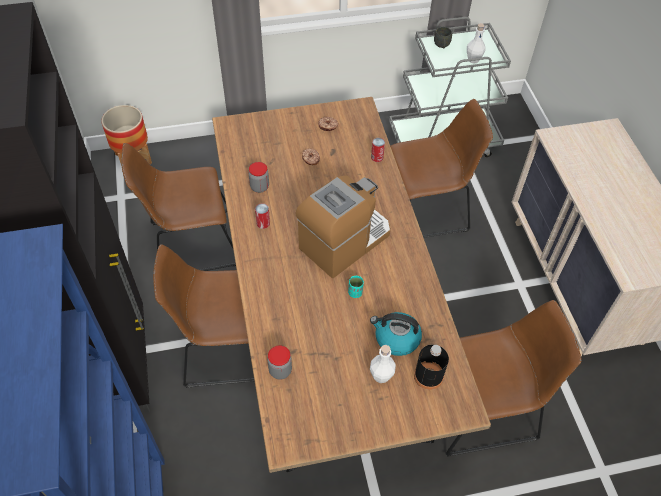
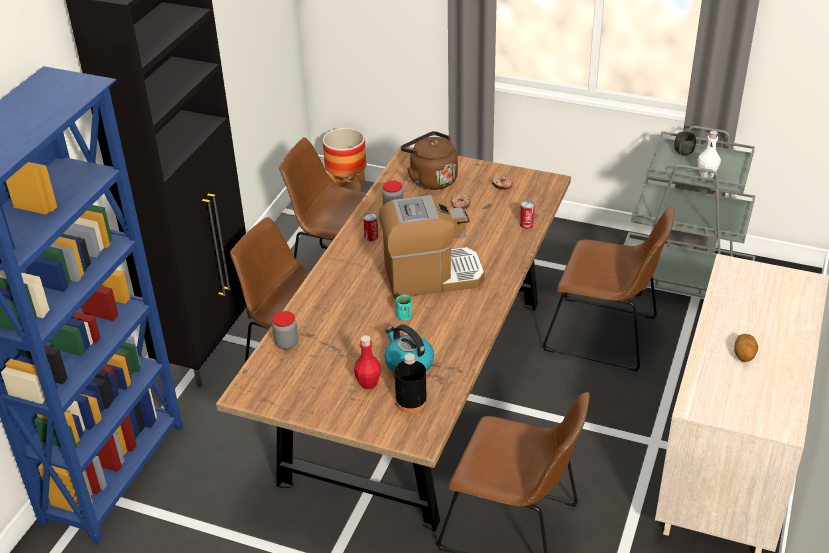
camera: 35 degrees right, 15 degrees down
(266, 143) = (431, 179): none -> brown kettle
(381, 376) = (368, 383): white bottle -> red bottle
(624, 214) = (744, 356): none -> potato

